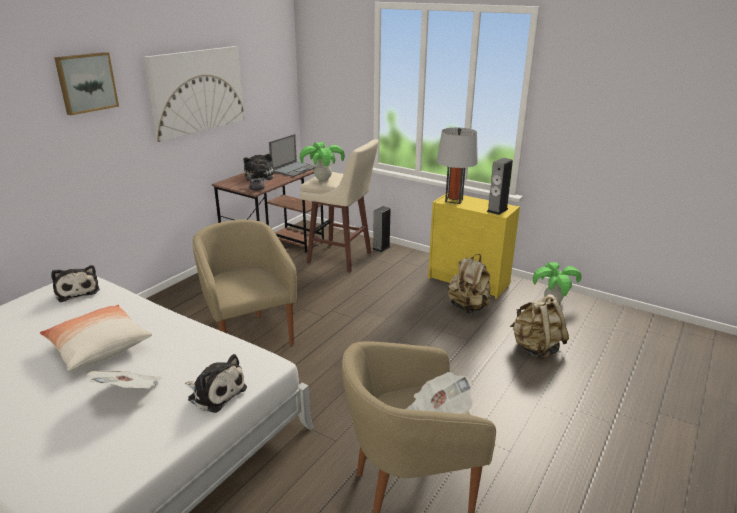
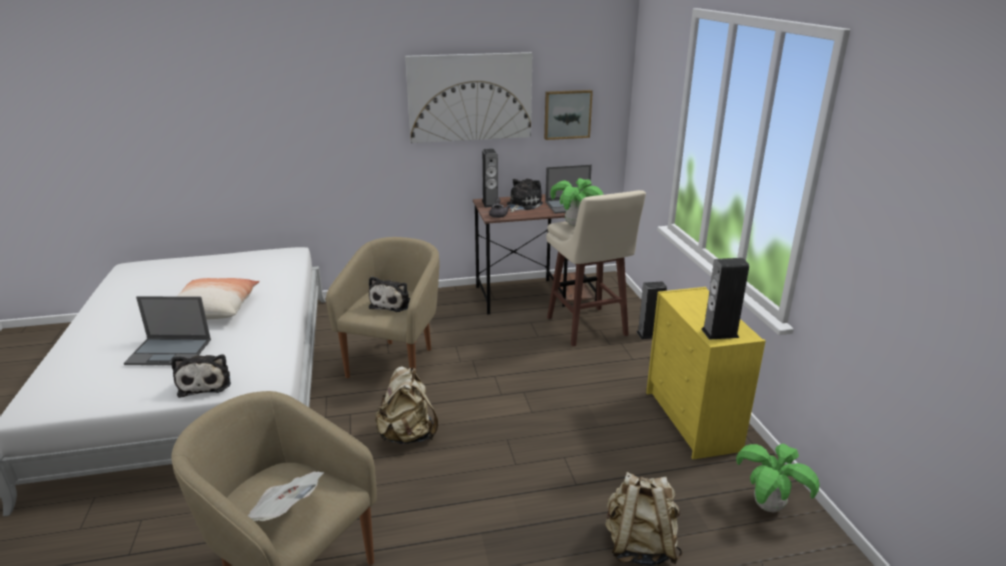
camera: 45 degrees right, 0 degrees up
(77, 291) = (273, 261): plush toy -> plush toy (392, 303)
(86, 82) = (339, 75): picture -> picture (567, 114)
(129, 393) = (170, 351): newspaper -> laptop
(233, 183) = (490, 203): none -> speaker
(454, 200) = (688, 299): grey table lamp -> none
(468, 307) = (638, 450): beige backpack -> beige backpack (407, 435)

